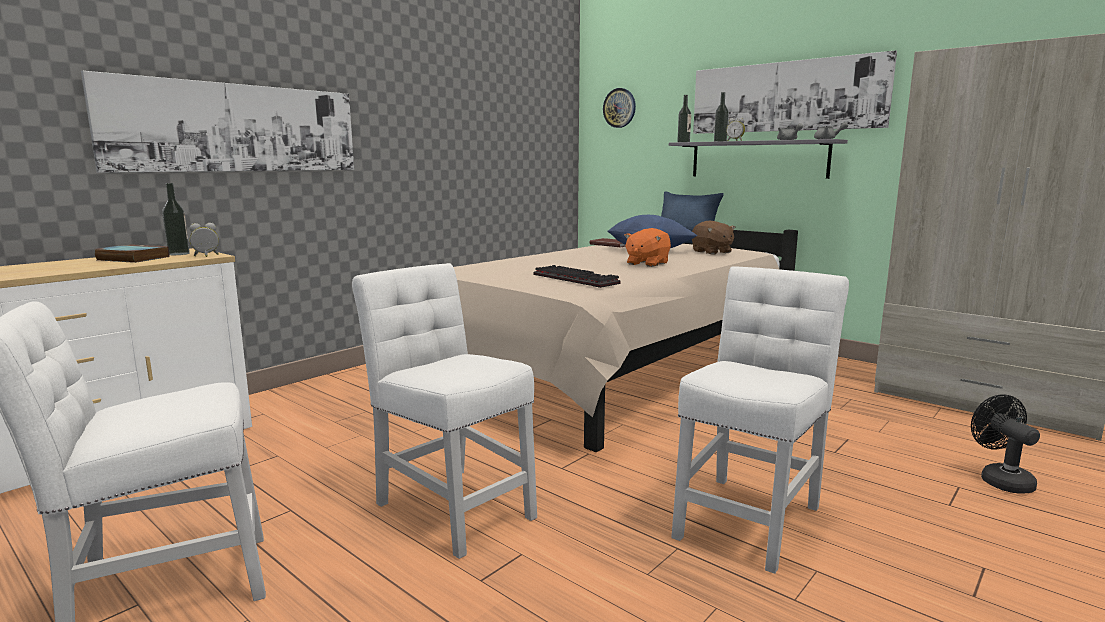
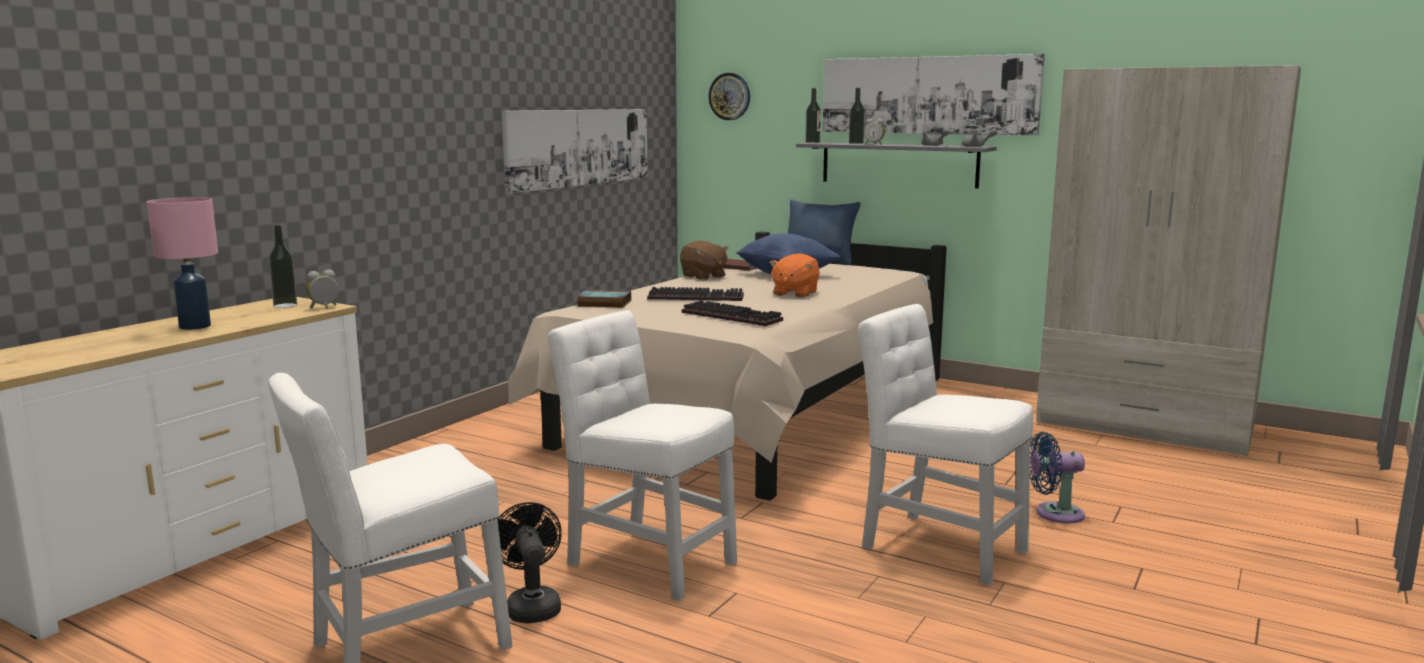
camera: 10 degrees left, 0 degrees up
(75, 265) = (195, 326): none -> pink table lamp
(131, 258) = (241, 314): book -> book (603, 303)
(237, 128) = (324, 151): picture -> picture (579, 147)
(558, 264) = (697, 297): none -> keyboard
(711, 252) = (856, 274): brown plush toy -> brown plush toy (703, 276)
(749, 517) = (936, 546): white chair -> white chair turned 75 degrees counterclockwise
(883, 489) = (1054, 513): none -> blue fan
(1000, 479) = (1157, 497): black fan -> black fan (531, 606)

